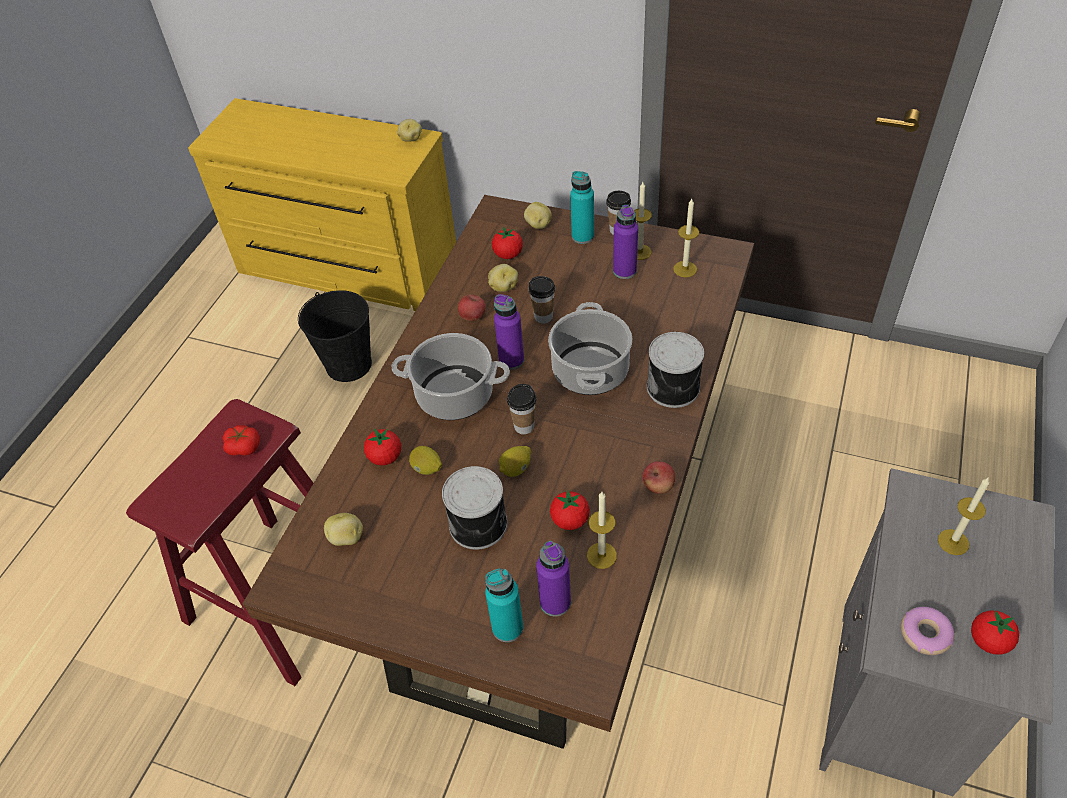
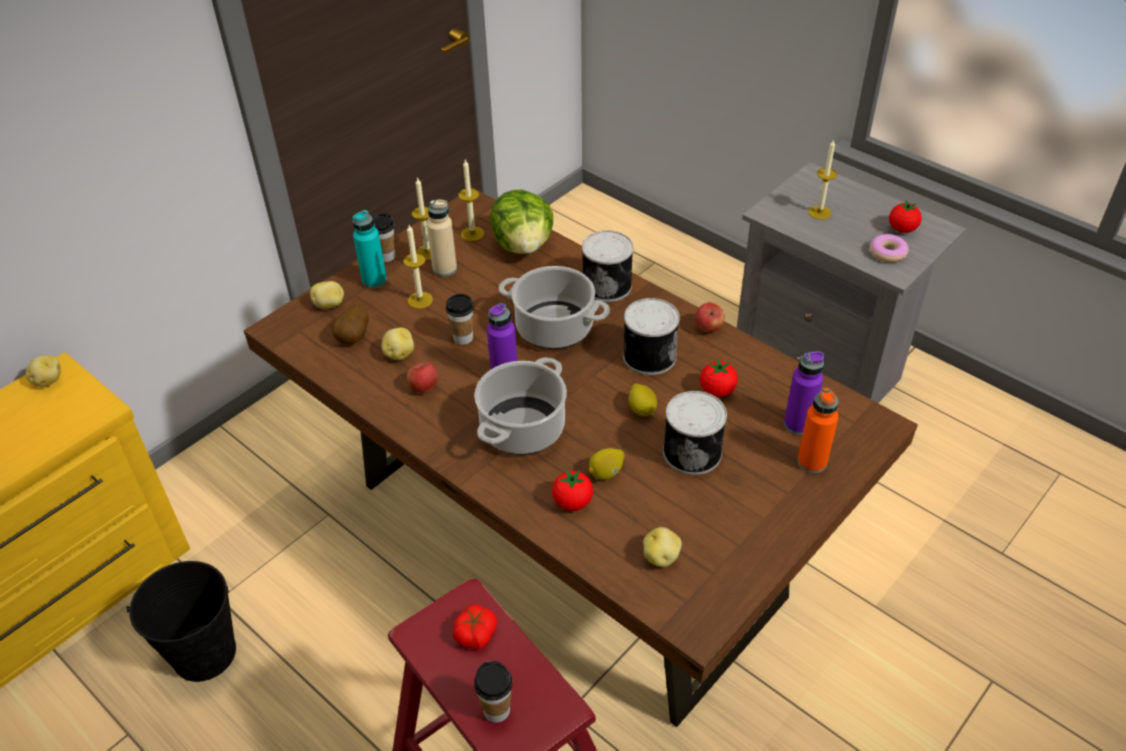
camera: 70 degrees left, 5 degrees down
(507, 628) = (812, 462): turquoise bottle -> orange bottle
(508, 254) = (354, 338): tomato -> potato
(524, 426) = (594, 390): cup -> cup (496, 710)
(591, 451) = (648, 355): none -> can
(601, 555) = (762, 382): candle -> candle (420, 300)
(624, 271) = (444, 269): purple bottle -> beige bottle
(692, 308) = (524, 245): none -> lettuce

